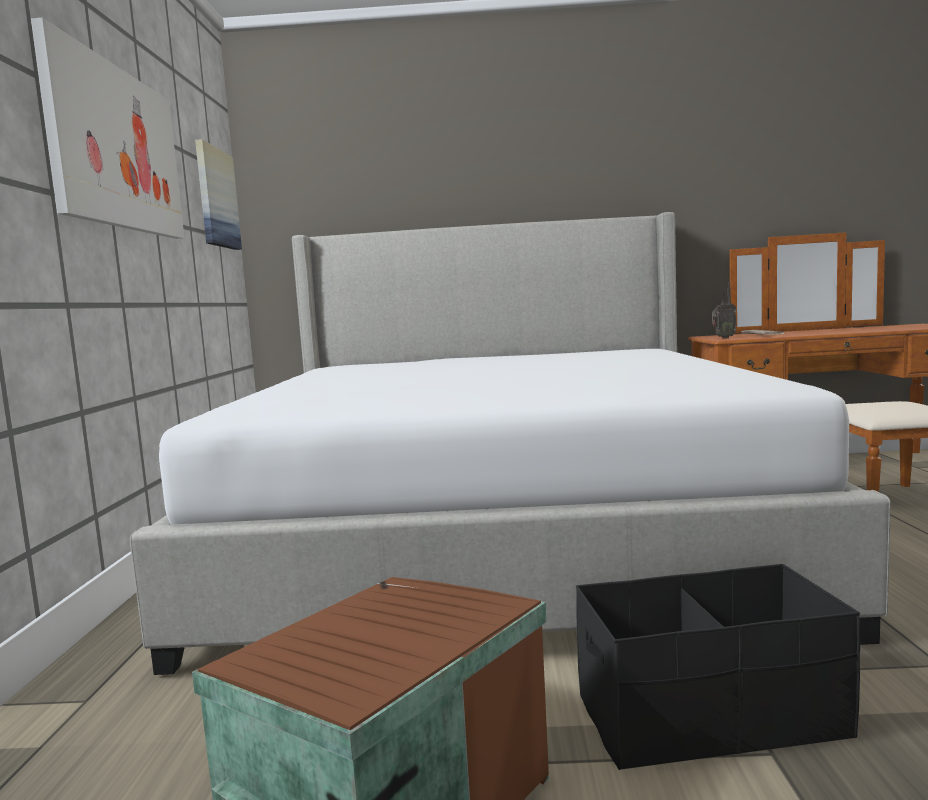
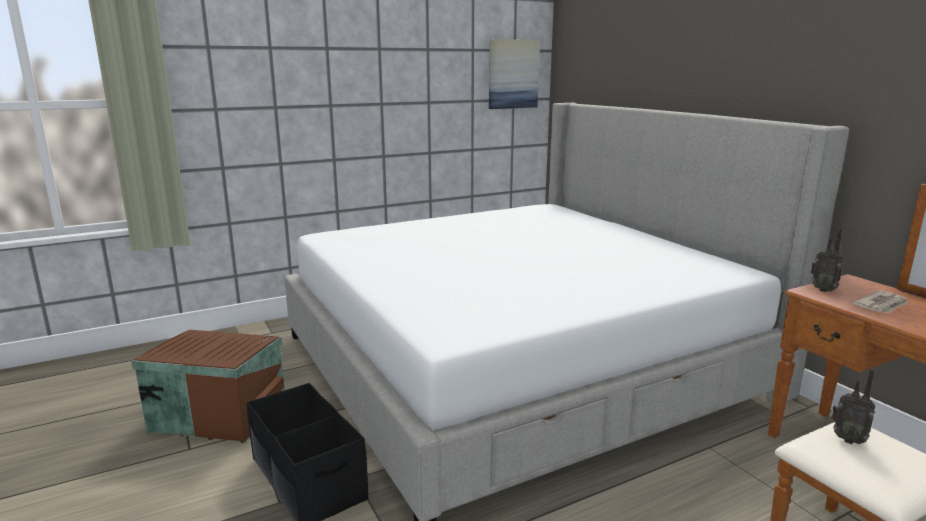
camera: 60 degrees right, 10 degrees up
(116, 148) = (389, 69): picture -> none
(872, 406) = (847, 439): none -> radio

